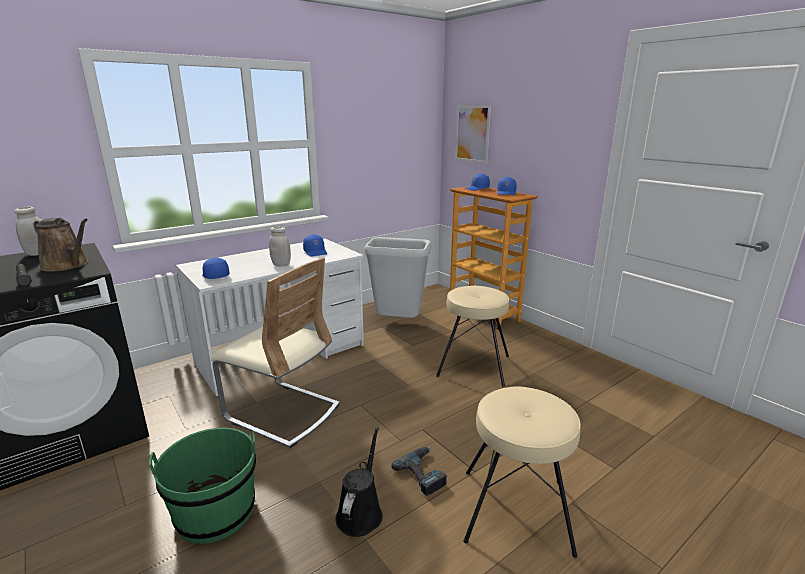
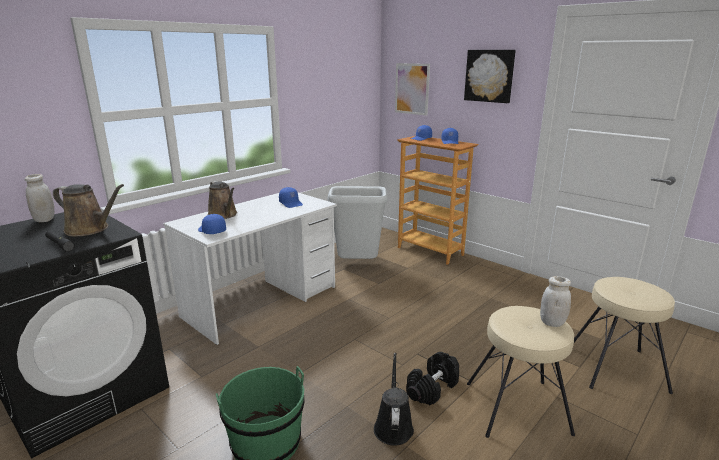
camera: 10 degrees left, 0 degrees up
(239, 260) = (223, 215): none -> brown watering can
(281, 264) = (267, 217): white jar -> white jar (552, 322)
(282, 412) = (286, 352): beige chair -> none
(424, 473) = (432, 388): power drill -> black dumbbell
(473, 365) = (438, 296): beige stool -> beige stool (615, 367)
(552, 117) = (489, 76): none -> picture

